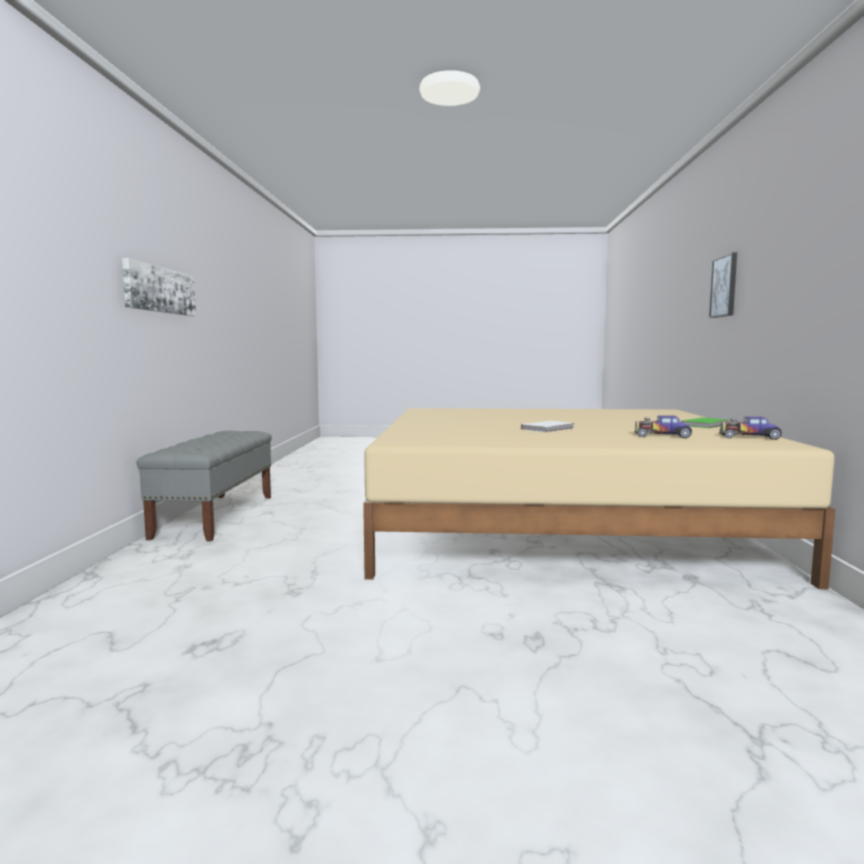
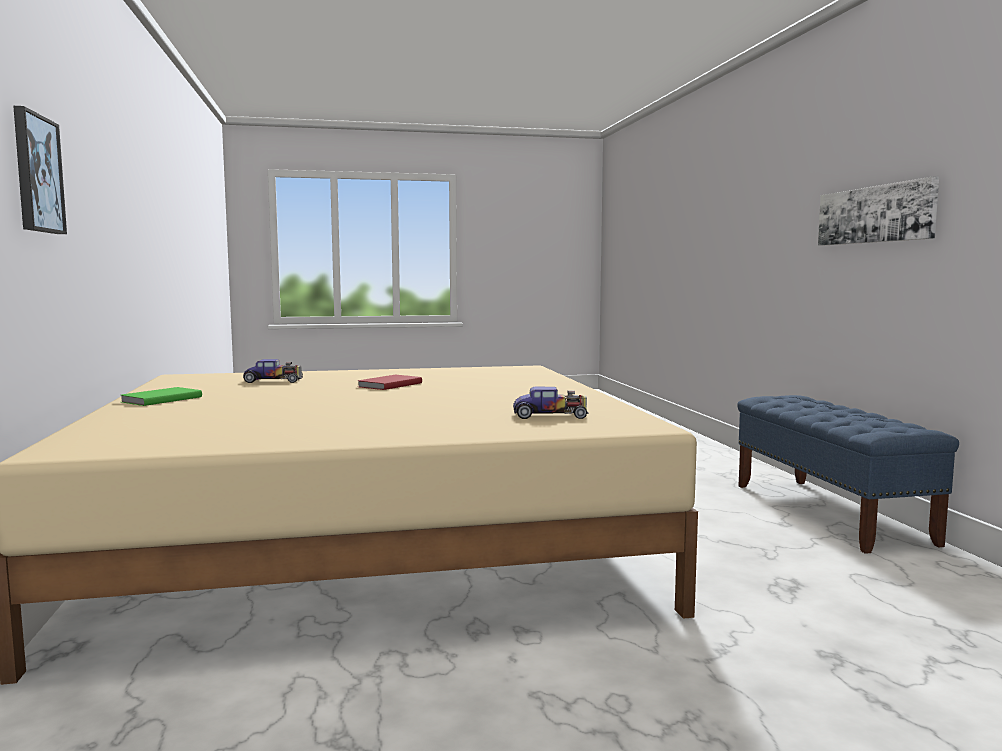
camera: 165 degrees right, 0 degrees up
(216, 516) = (829, 513): grey bench -> blue bench
(549, 429) = (388, 385): white book -> red book
(748, 437) = (182, 382): toy car -> toy car (550, 415)

